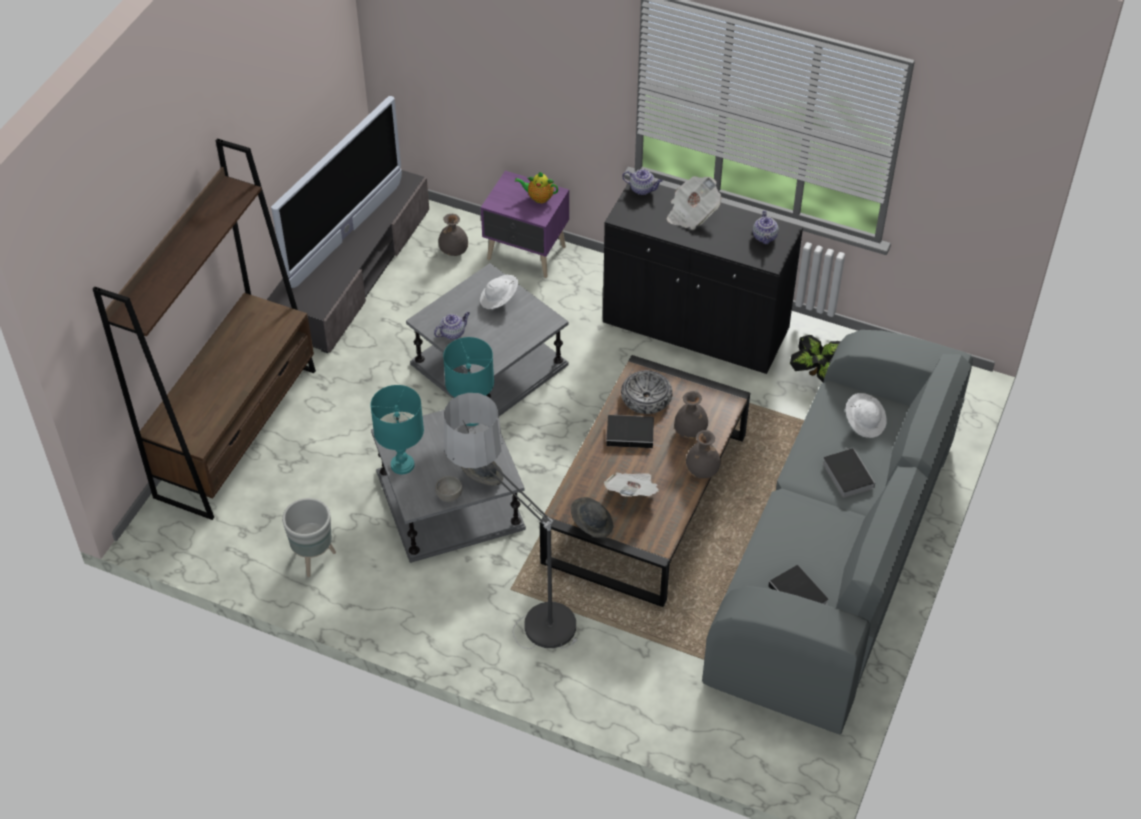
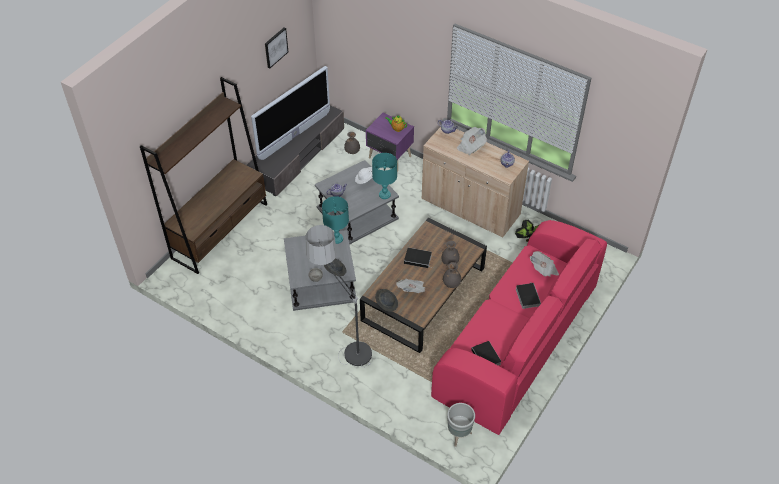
camera: 10 degrees right, 0 degrees up
(300, 71) = (275, 47): none -> picture
(313, 559) = (244, 301): grey planter -> grey planter (458, 435)
(403, 465) = (295, 259): turquoise table lamp -> turquoise table lamp (385, 195)
(646, 397) = (430, 241): bowl -> none
(695, 327) = (470, 207): black cabinet -> beige cabinet
(834, 561) = (517, 342): grey sofa -> pink sofa
(864, 422) = (543, 270): white hat -> newspaper

